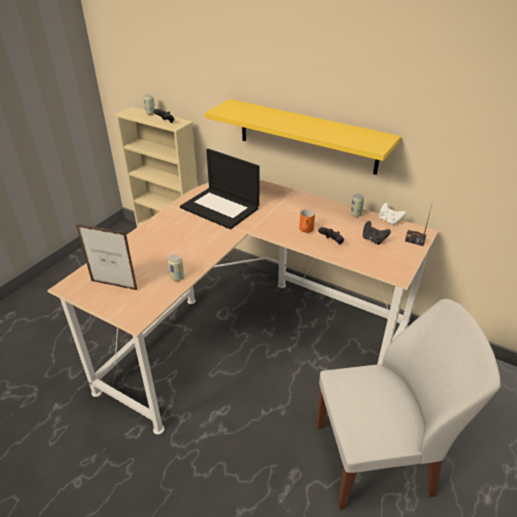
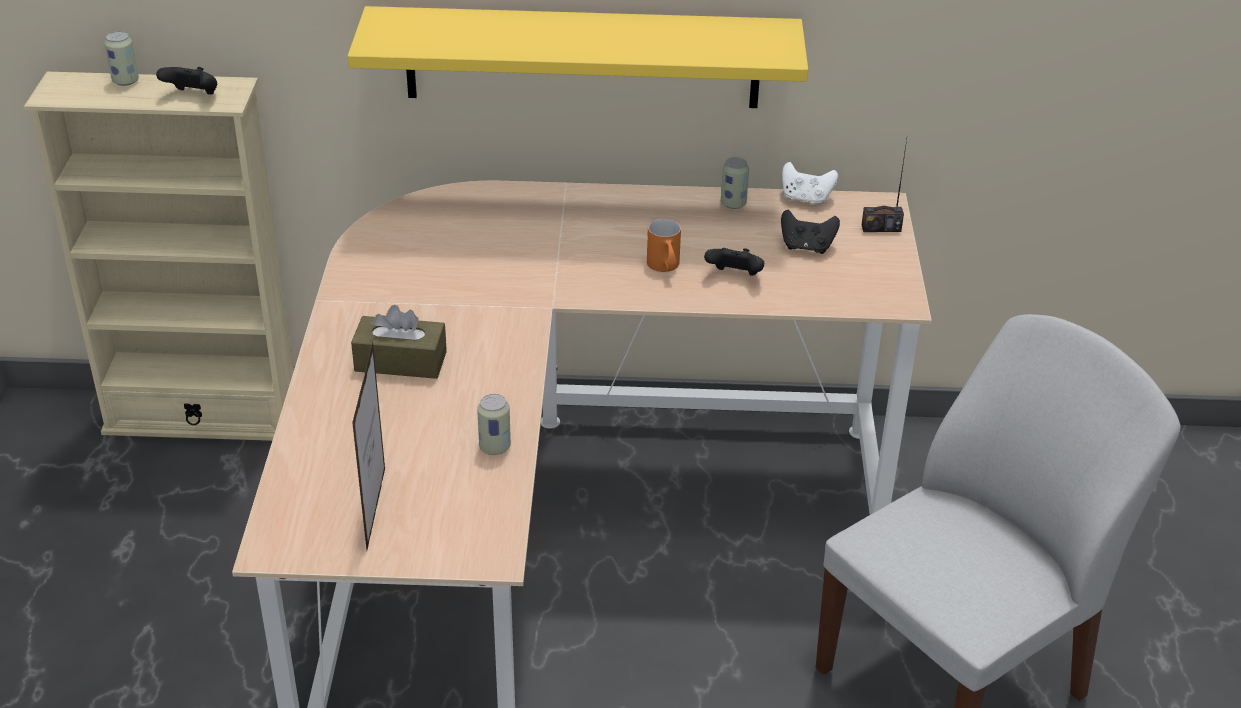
camera: 30 degrees left, 0 degrees up
(114, 285) = (376, 508): picture frame -> picture frame turned 75 degrees counterclockwise
(175, 235) = (400, 361): none -> brown tissue box
(221, 208) = (444, 271): laptop -> none

